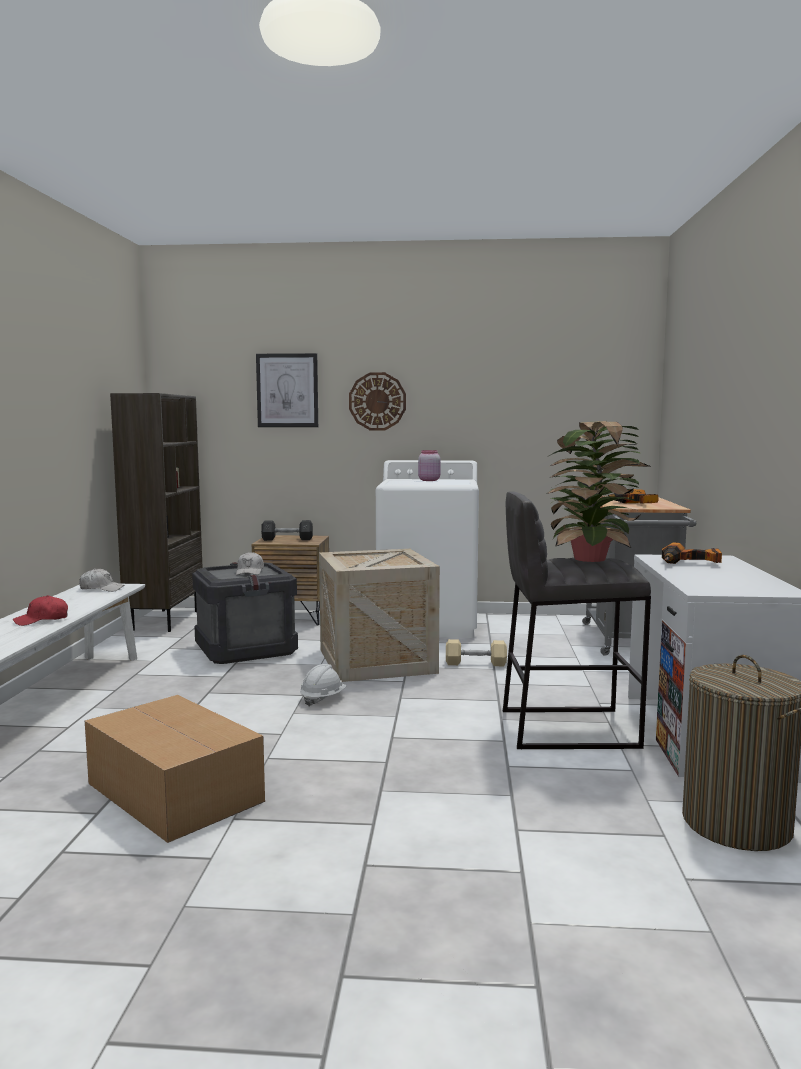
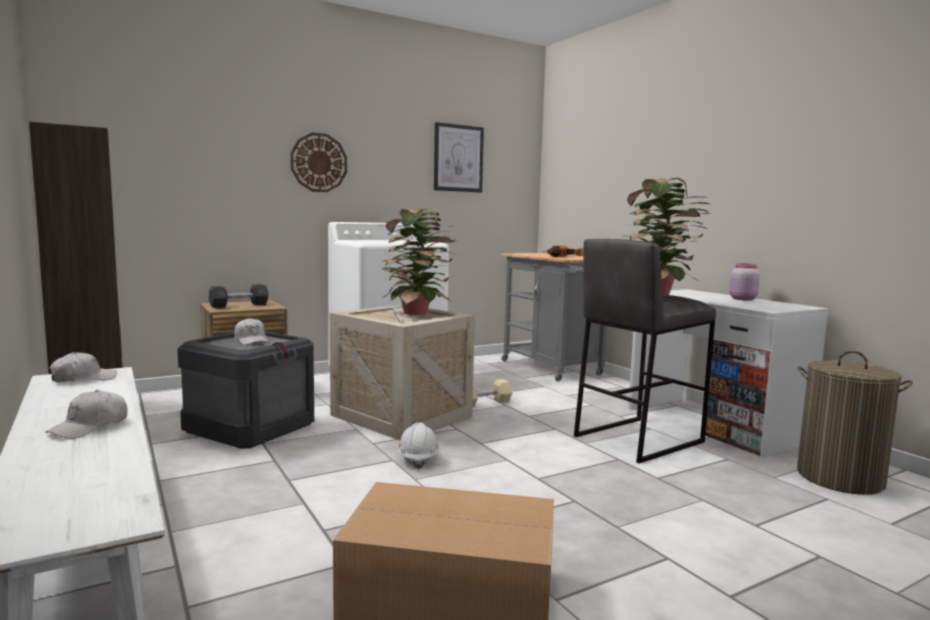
camera: 35 degrees left, 0 degrees up
(42, 620) = (90, 427): red cap -> white cap
(287, 390) = (222, 144): picture -> picture (458, 158)
(395, 559) = (418, 313): none -> potted plant
(428, 480) = (385, 240): pink jar -> pink jar (742, 299)
(690, 564) = (692, 295): power drill -> none

